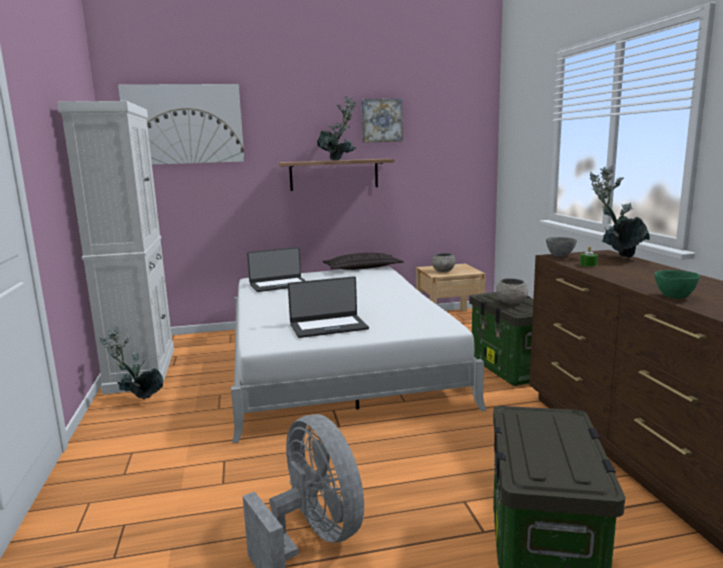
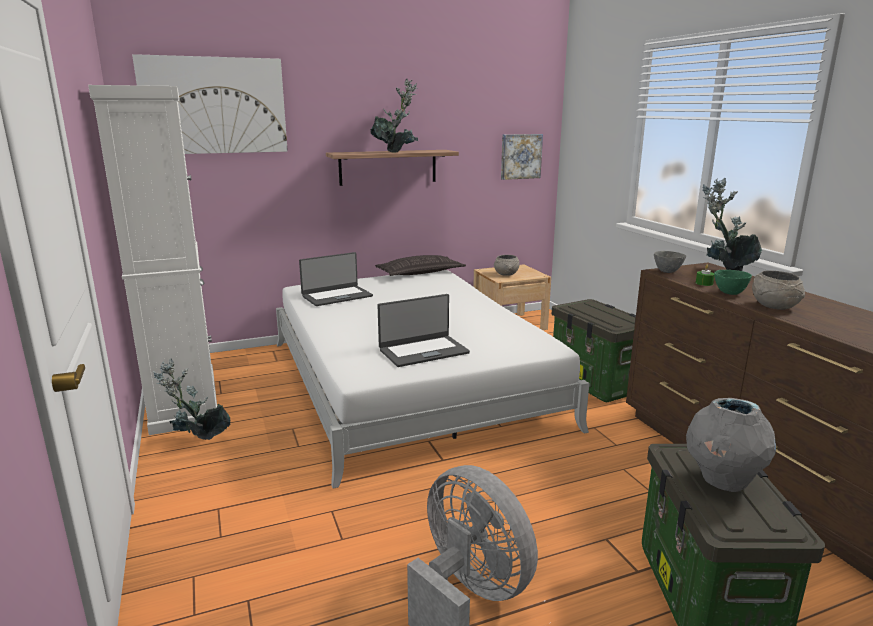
camera: 10 degrees left, 5 degrees up
(381, 120) = (440, 106): picture -> picture (520, 156)
(511, 302) = (601, 315): grey bowl -> grey bowl (773, 306)
(547, 438) = (722, 481): none -> grey vase
(675, 297) = (819, 326): green bowl -> green bowl (730, 293)

